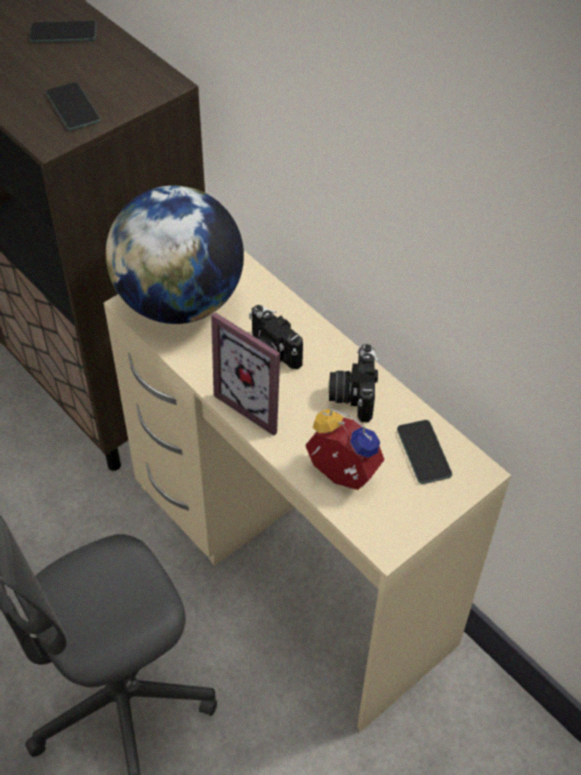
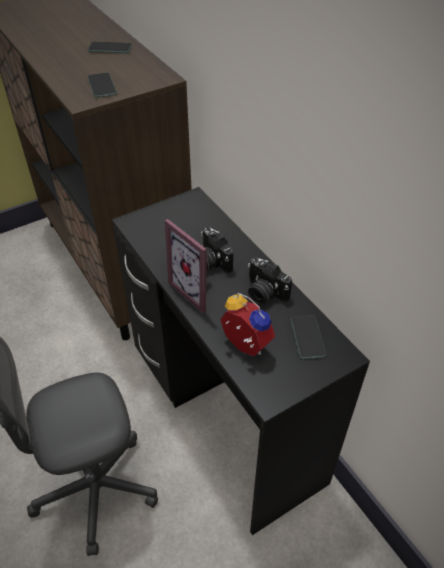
camera: 10 degrees right, 5 degrees down
(179, 302) = (160, 223): globe -> none
(292, 563) = (225, 413): beige desk -> black desk
(352, 394) = (263, 293): camera -> camera turned 60 degrees counterclockwise

